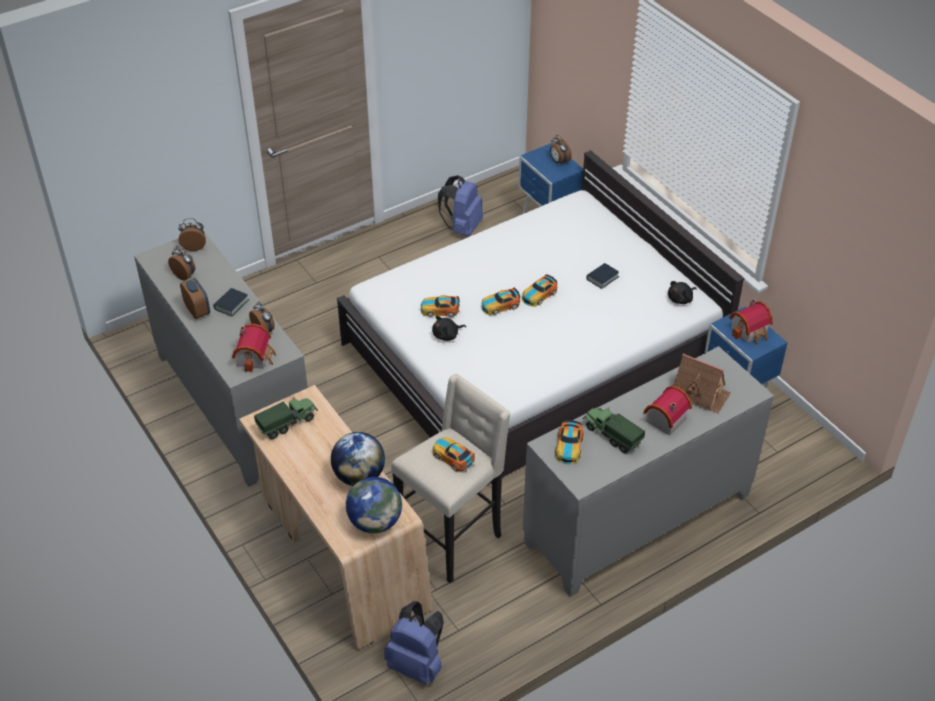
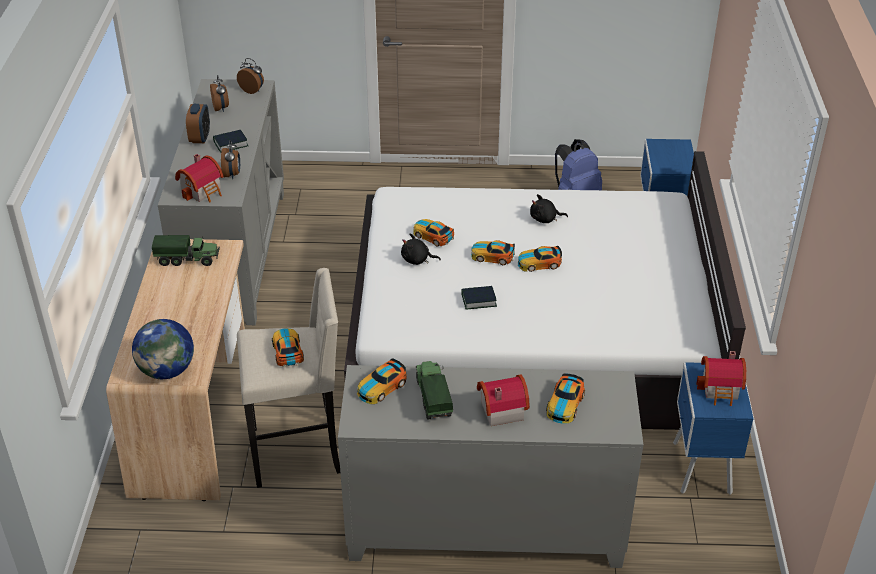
camera: 35 degrees right, 5 degrees down
(359, 476) = (196, 328): globe -> none
(417, 664) = (161, 539): blue backpack -> none
(559, 162) = (679, 158): alarm clock -> none
(602, 278) = (618, 275): book -> book (478, 300)
(681, 299) = (681, 329): black plush toy -> black plush toy (545, 219)
(700, 393) = (565, 404): toy house -> toy car

